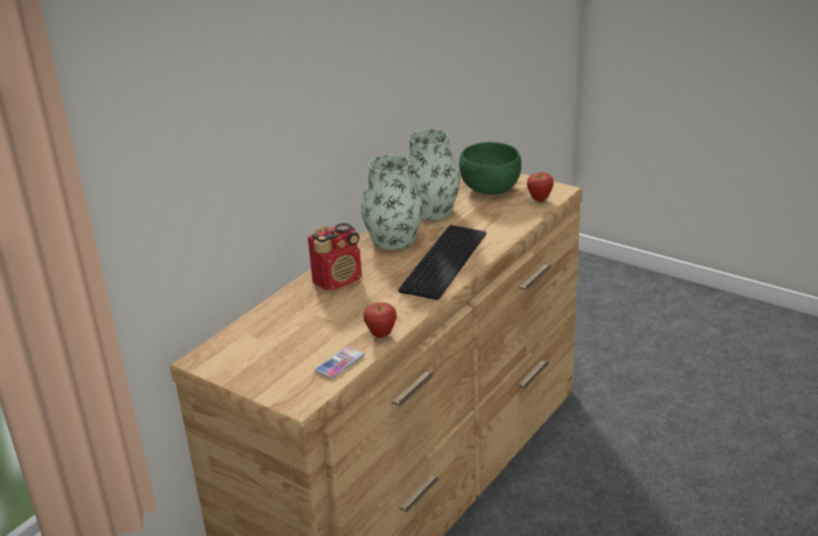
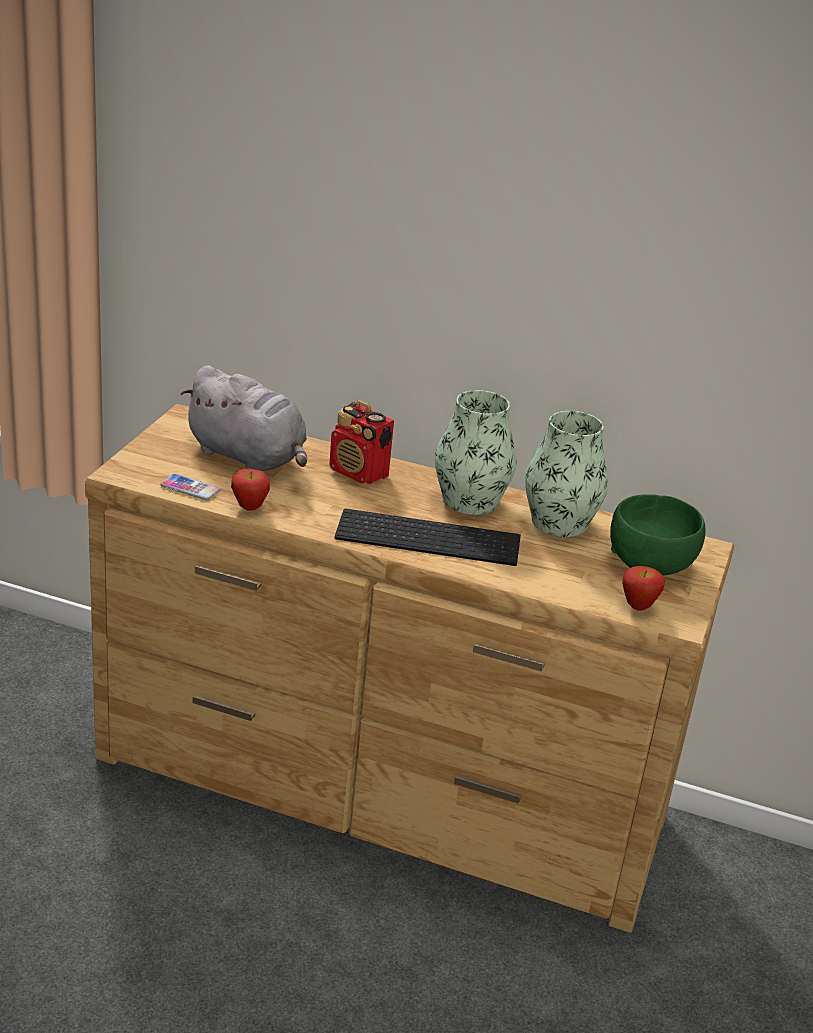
camera: 70 degrees right, 0 degrees up
(294, 330) = (249, 457): none -> grey plush toy

